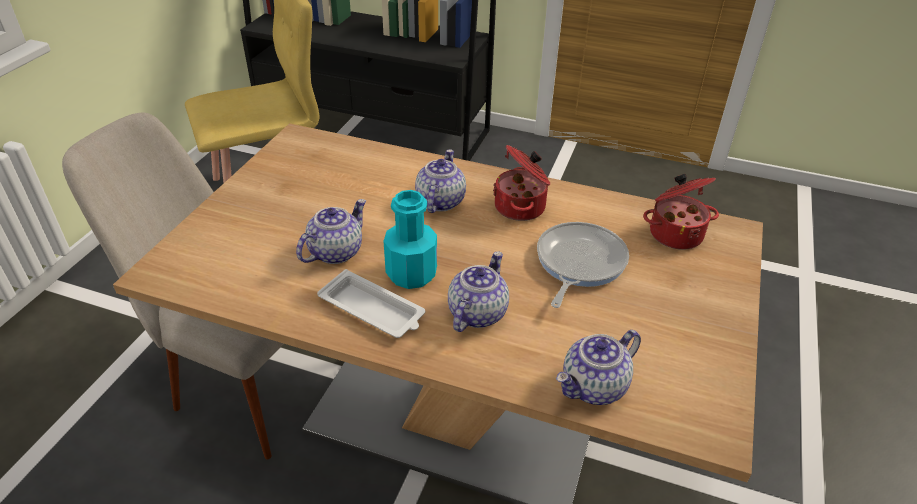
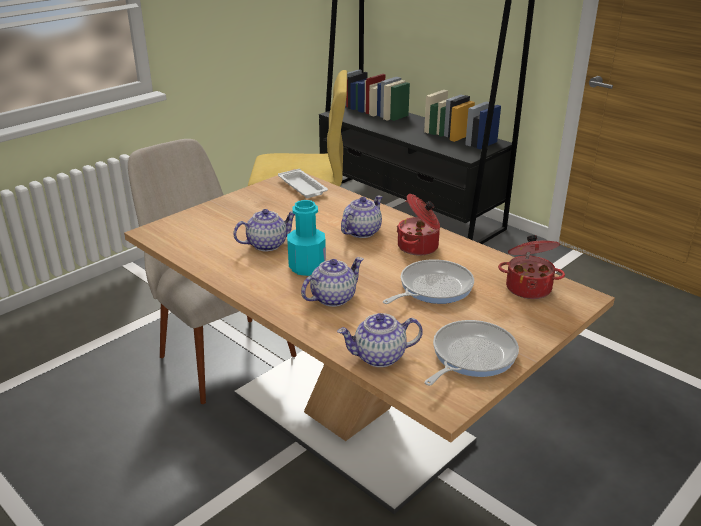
camera: 25 degrees right, 10 degrees down
(373, 310) = (265, 280): white tray -> white tray (303, 187)
(688, 350) = (470, 356): none -> frying pan

